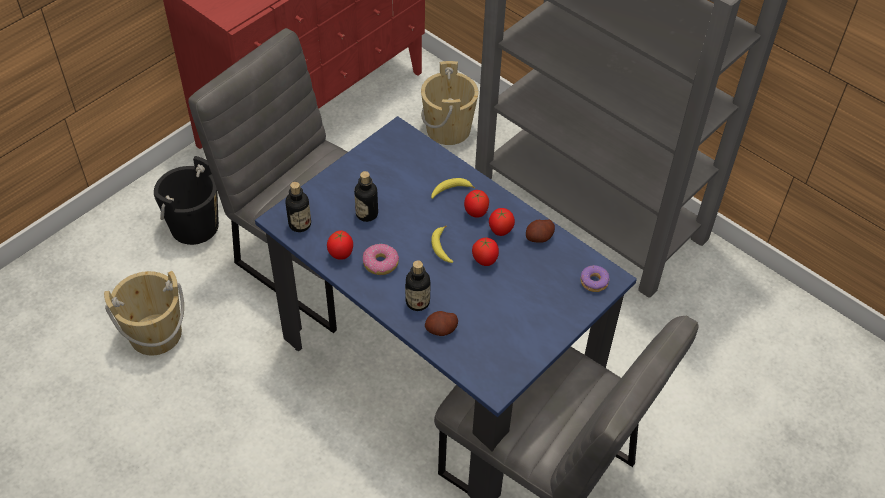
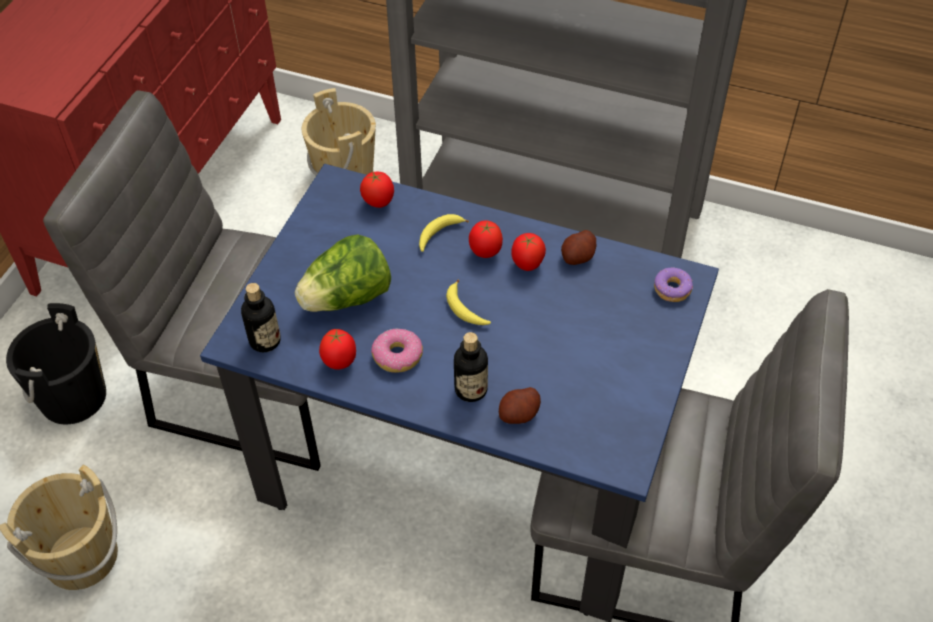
camera: 20 degrees left, 0 degrees up
(367, 214) = (347, 298): bottle -> lettuce
(485, 261) = (528, 308): tomato -> tomato (378, 202)

